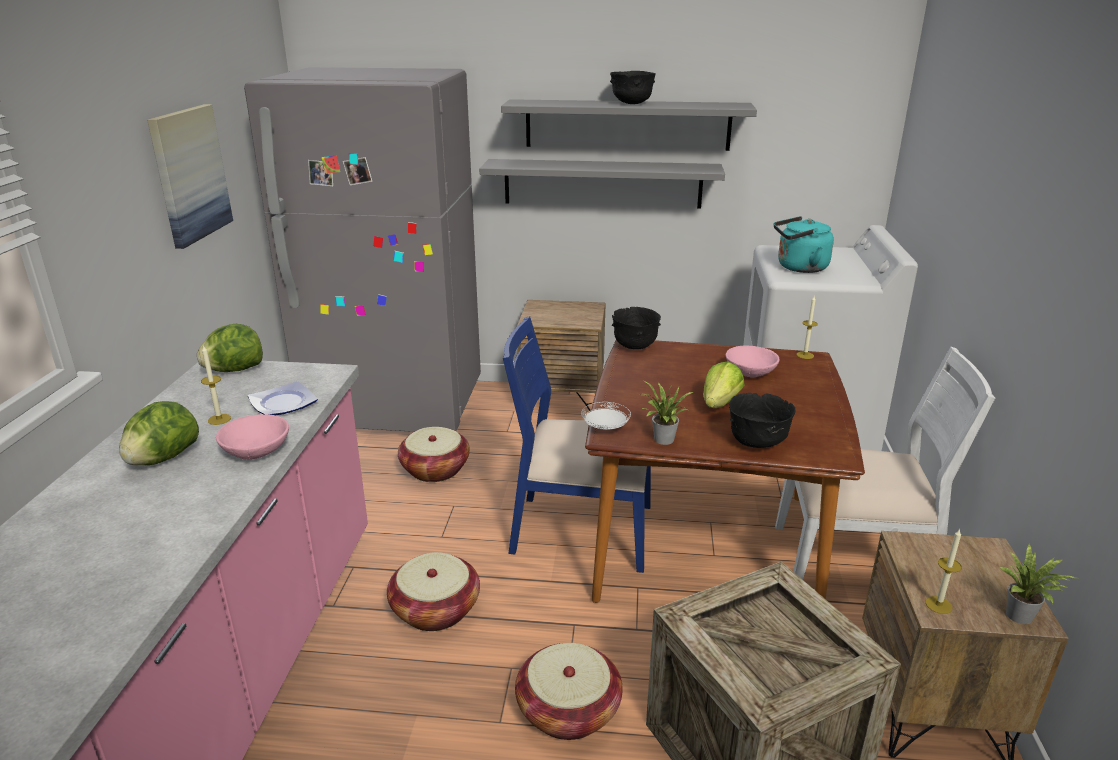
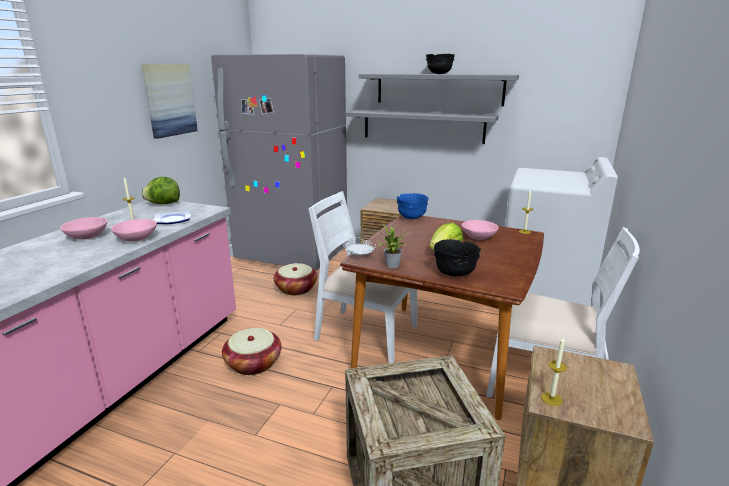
camera: 15 degrees right, 5 degrees down
(163, 459) = (87, 237): lettuce -> pink bowl
(568, 710) = (301, 437): basket -> none
(580, 530) = (365, 333): blue chair -> white chair
(635, 346) = (411, 218): black bowl -> blue bowl
(799, 268) = (537, 179): turquoise kettle -> none
(1022, 617) = (619, 419): potted plant -> none

